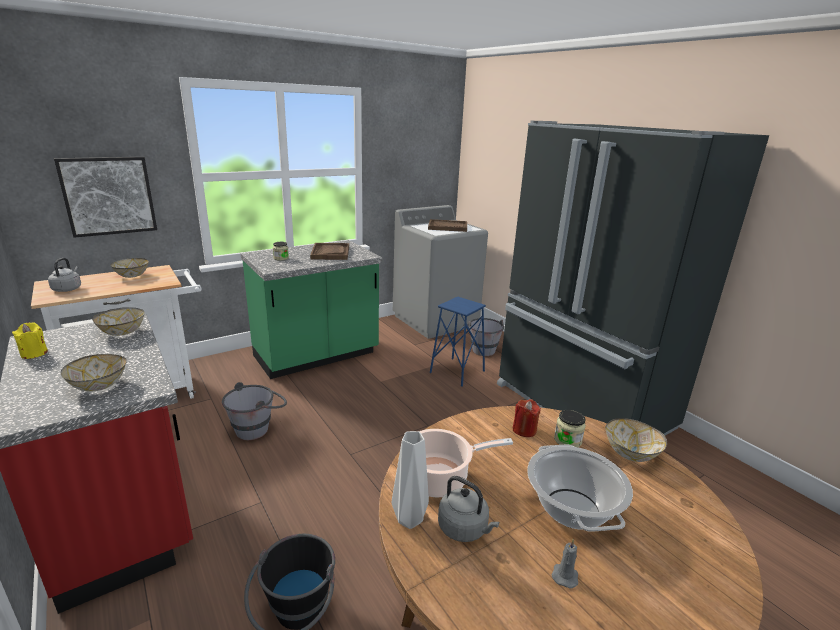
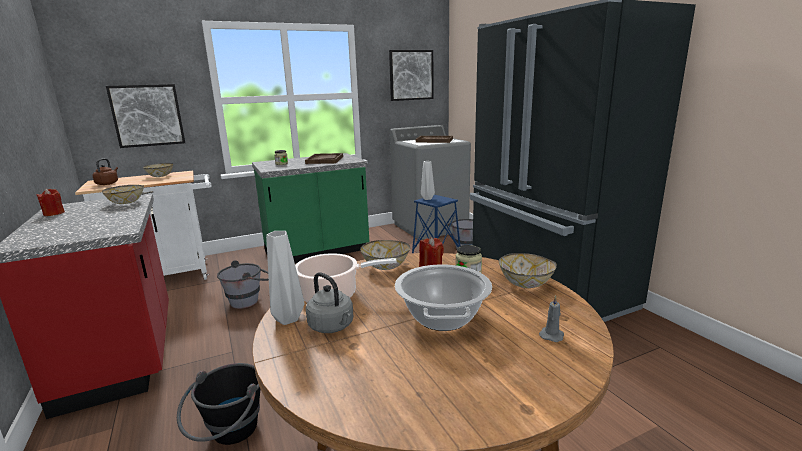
camera: 10 degrees right, 5 degrees down
(34, 353) = (54, 213): yellow candle -> red candle
(68, 289) = (108, 183): grey kettle -> brown kettle
(99, 386) = (85, 229): bowl -> bowl (386, 266)
(421, 148) = (411, 75): none -> picture
(452, 303) = (428, 198): none -> grey vase
(565, 575) = (406, 359): grey candle -> grey candle (552, 335)

